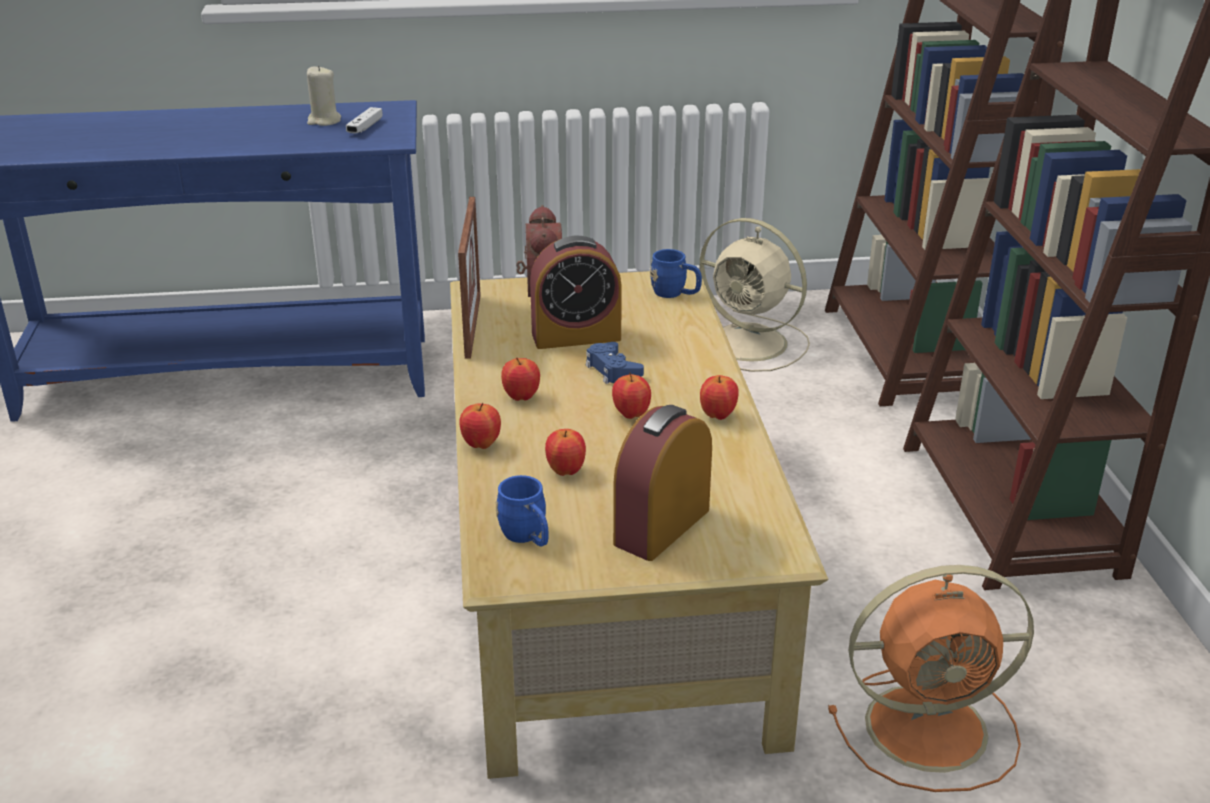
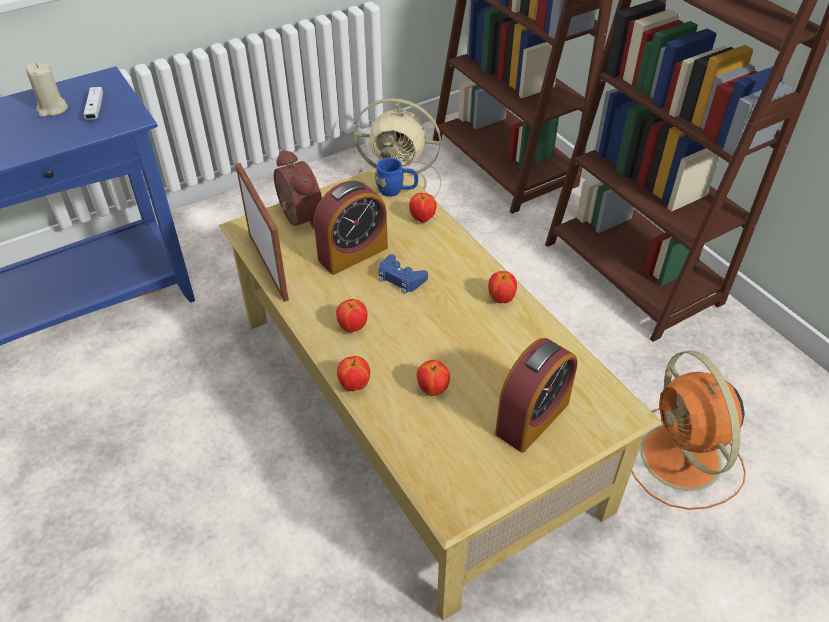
camera: 25 degrees left, 15 degrees up
(527, 537) = (448, 465): blue mug -> none
(631, 414) = (442, 318): apple -> apple (422, 219)
(662, 526) = (532, 418): alarm clock -> alarm clock turned 150 degrees counterclockwise
(931, 727) = (682, 460): orange fan -> orange fan turned 105 degrees clockwise

